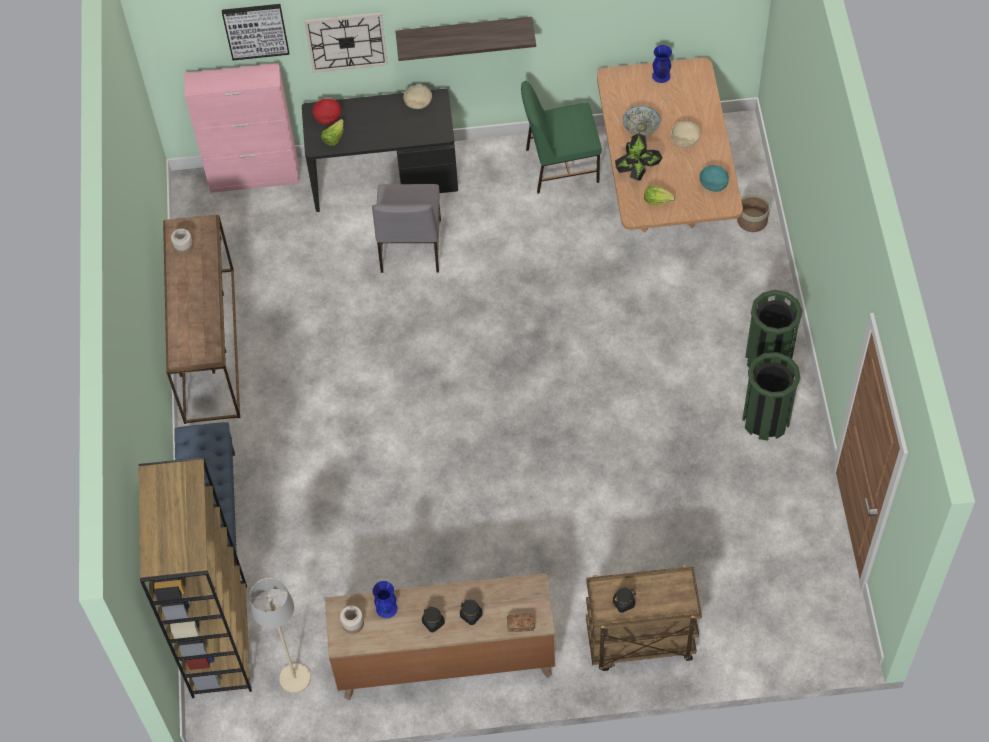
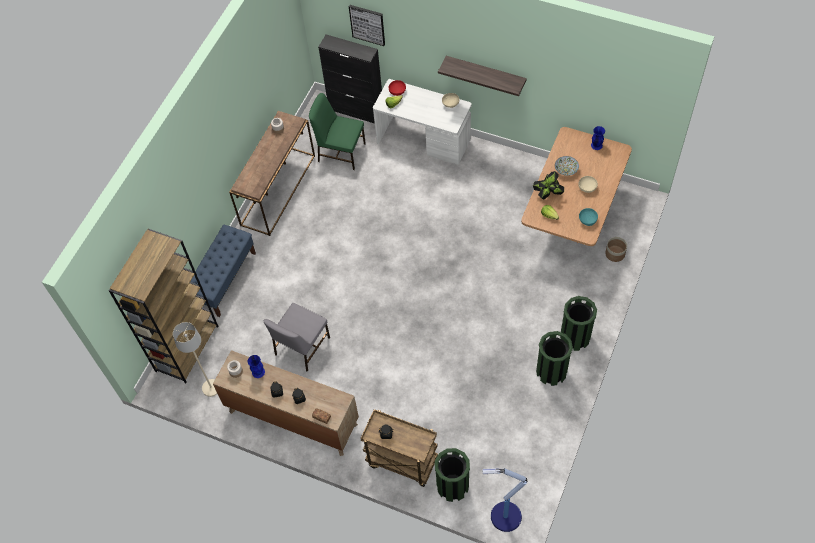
camera: 30 degrees right, 0 degrees up
(255, 177) = (356, 111): pink cabinet -> black cabinet
(346, 41) = (417, 51): wall clock -> none
(384, 178) = (424, 140): black desk -> white desk
(410, 247) = (414, 184): grey chair -> grey chair (301, 347)
(560, 165) = (524, 175): green chair -> green chair (341, 152)
(730, 639) = (452, 486): none -> green trash can
(824, 643) = (504, 516): none -> floor lamp

